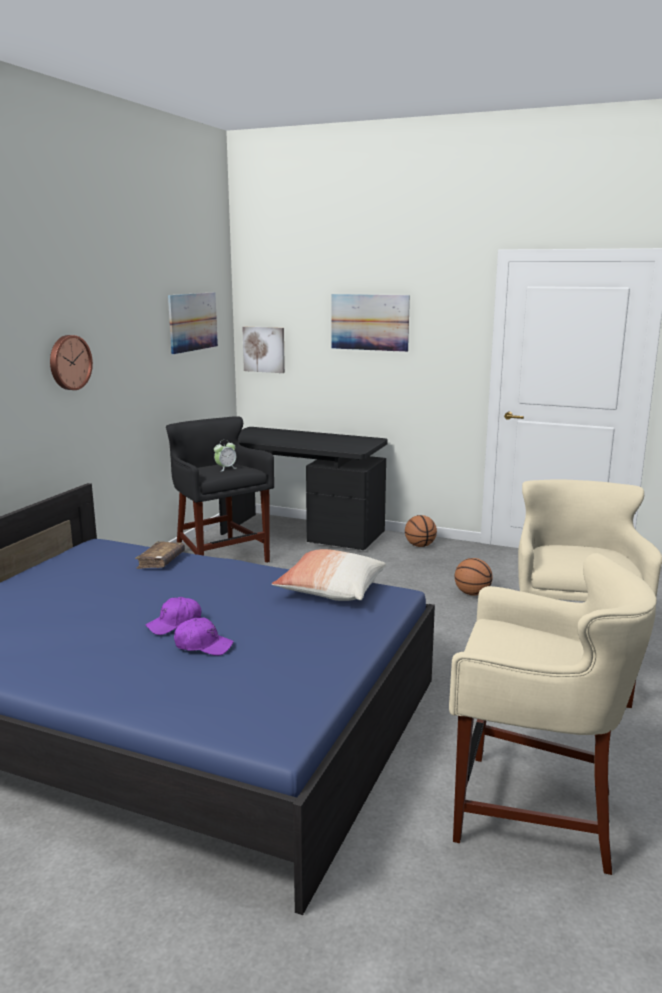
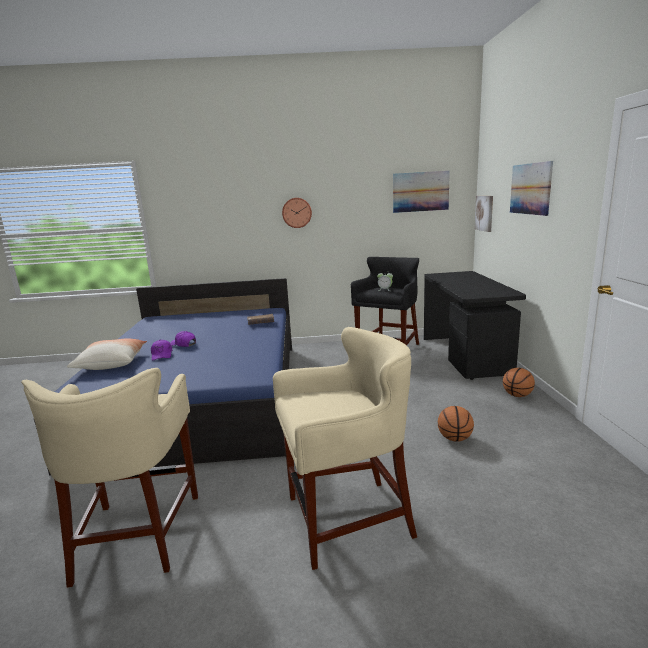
camera: 65 degrees right, 0 degrees up
(331, 591) = (250, 361): pillow -> pillow (112, 363)

